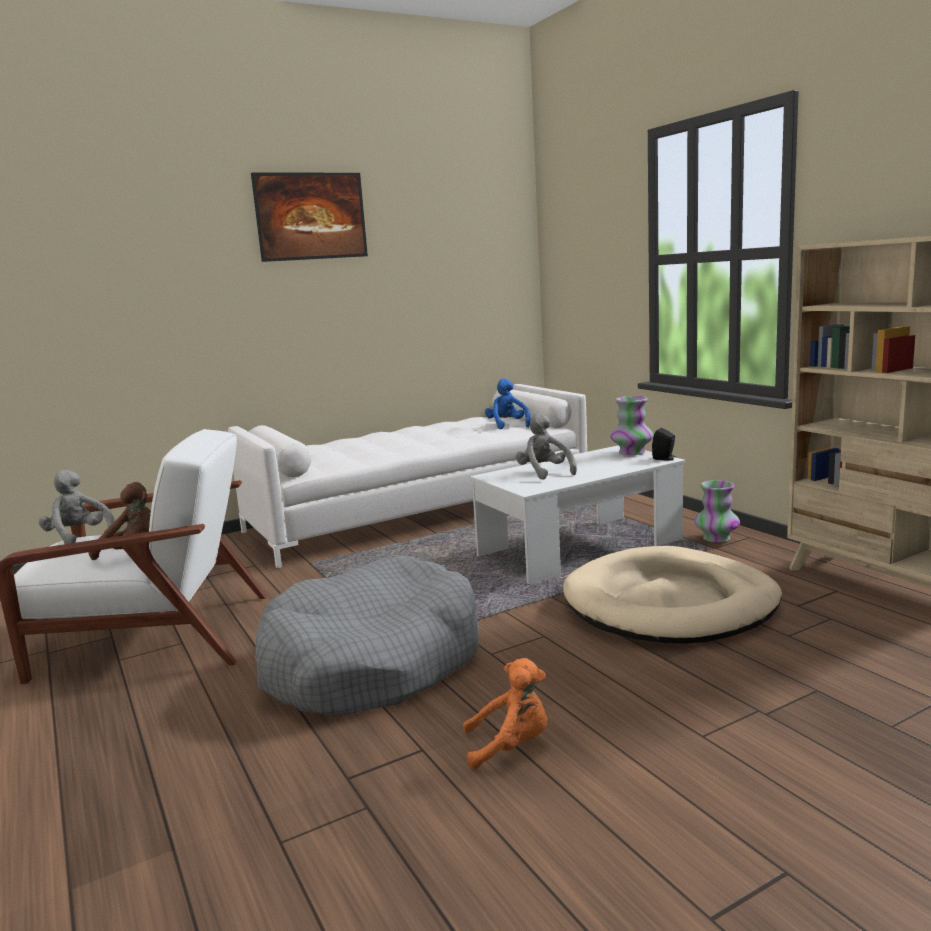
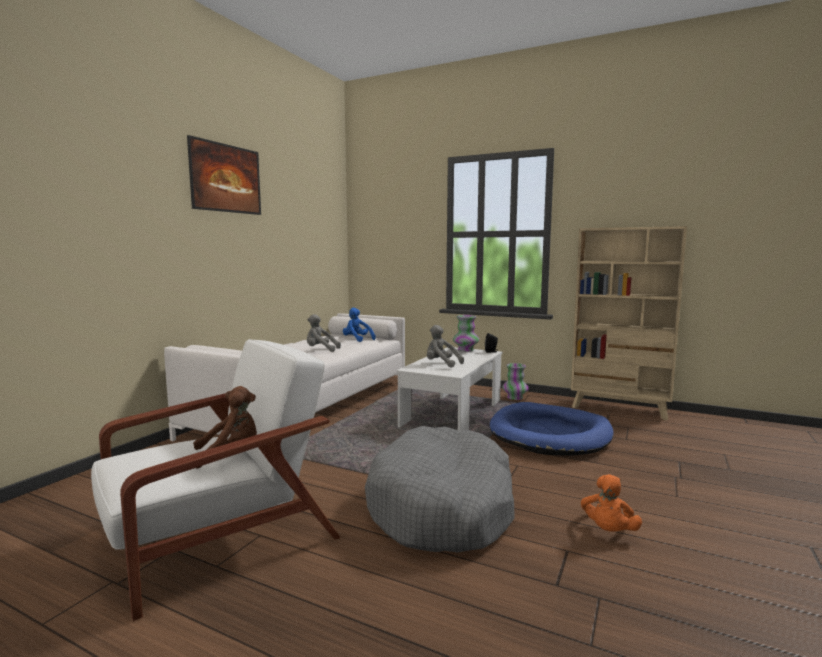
camera: 35 degrees left, 5 degrees down
(79, 537) = (132, 453): grey plush toy -> grey plush toy (320, 350)
(511, 746) = (608, 531): orange plush toy -> orange plush toy turned 150 degrees clockwise
(670, 603) = (550, 434): beige dog bed -> blue dog bed

